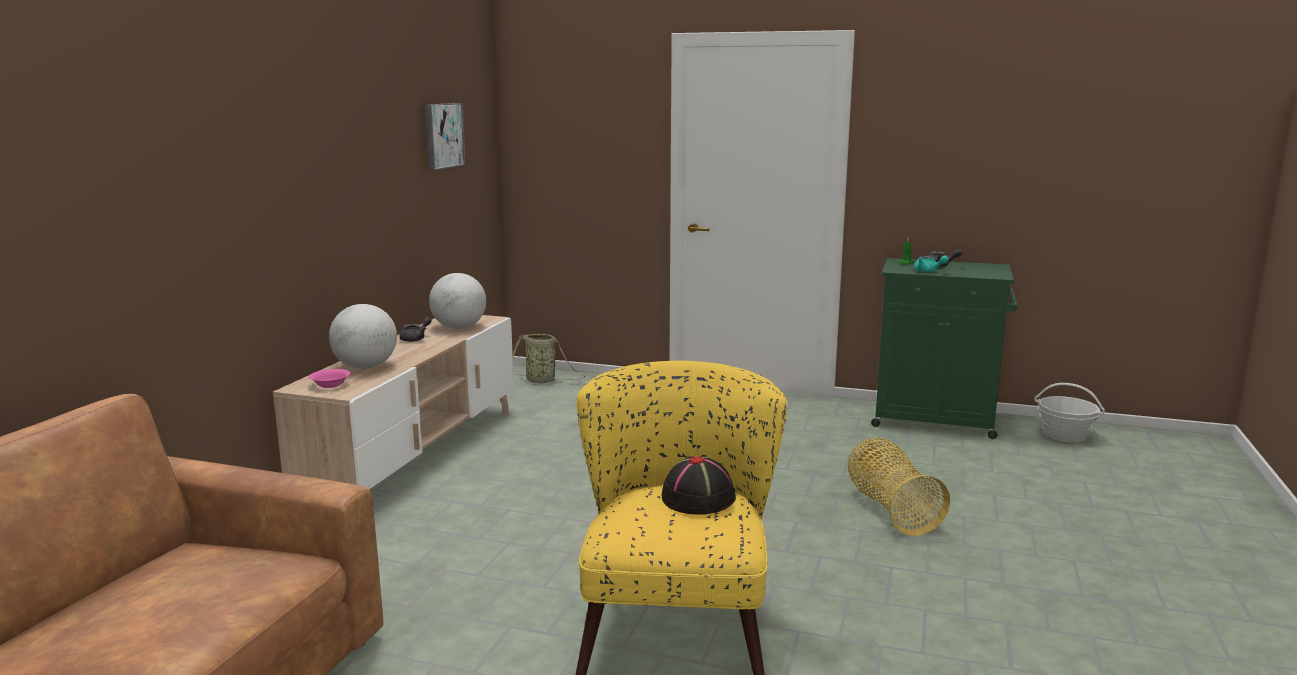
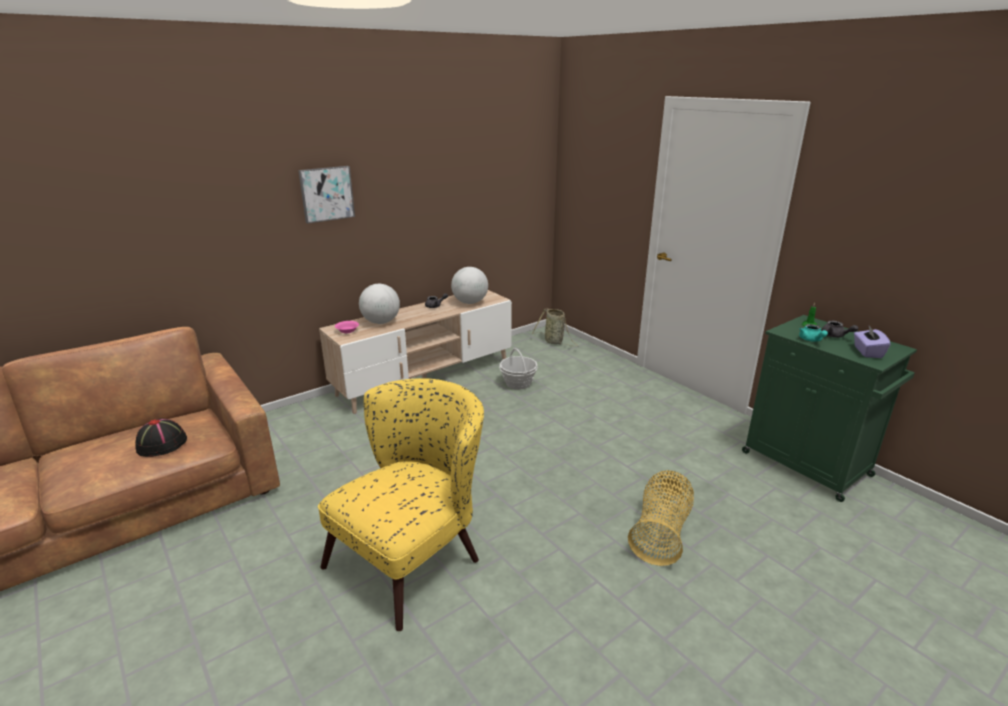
camera: 35 degrees right, 10 degrees up
(443, 135) = (491, 169): picture -> picture (326, 194)
(698, 498) = (413, 487): black hat -> black hat (162, 444)
(982, 271) = (867, 352): none -> purple tissue box
(1065, 435) = (922, 524): basket -> basket (518, 383)

